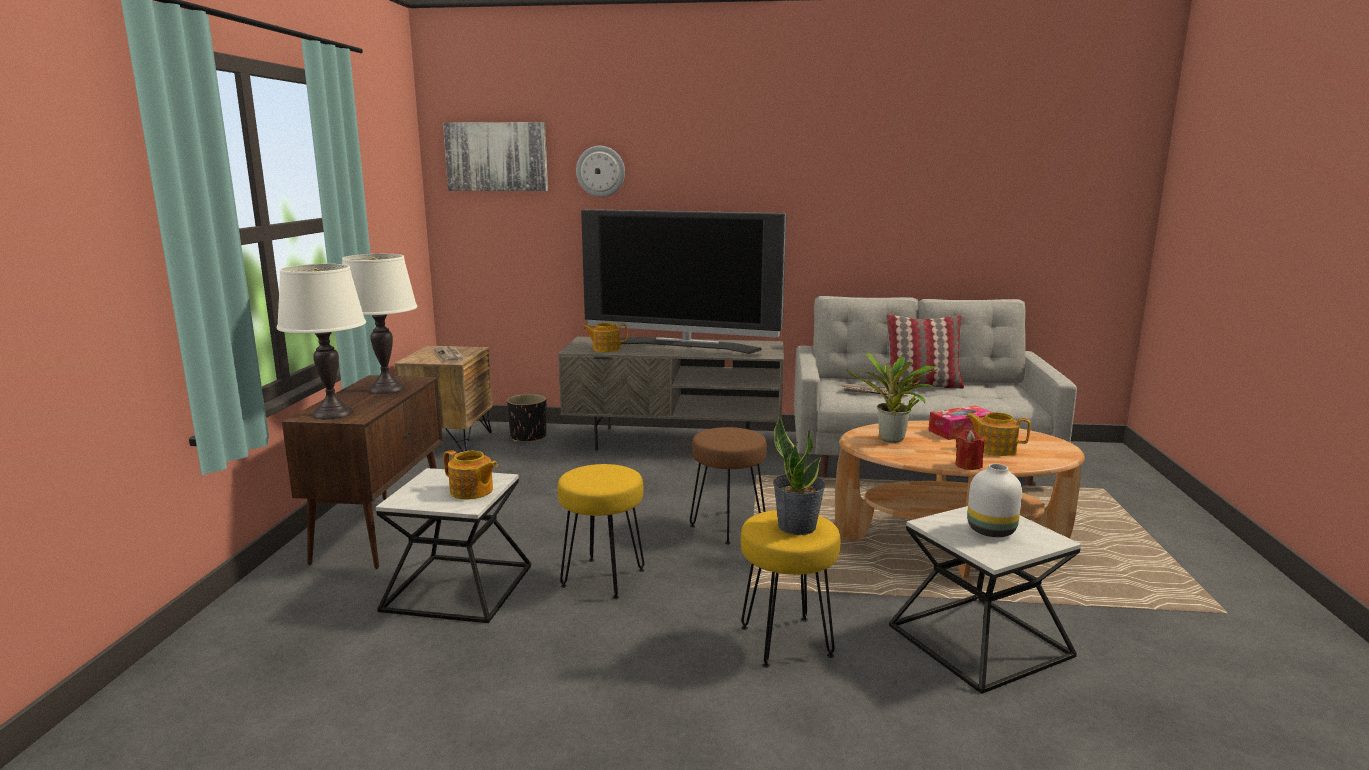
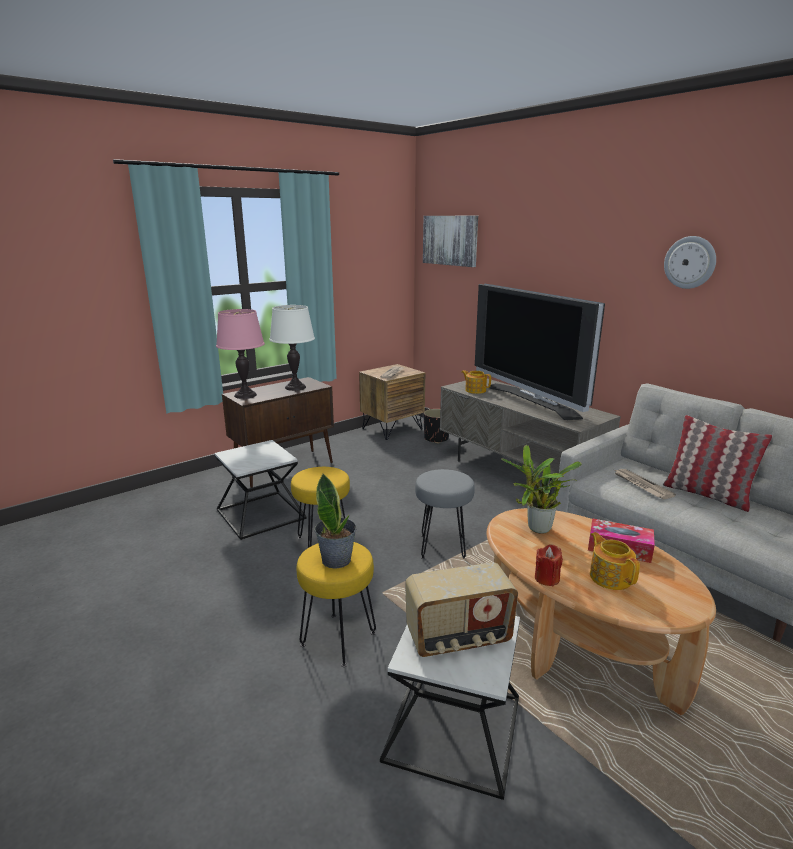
camera: 45 degrees right, 5 degrees up
(332, 413) = (245, 395): white table lamp -> pink table lamp
(472, 491) = (259, 460): teapot -> none
(600, 171) = (507, 254): wall clock -> wall clock (690, 262)
(727, 527) = (442, 547): brown stool -> grey stool
(989, 530) = (458, 638): white vase -> radio

